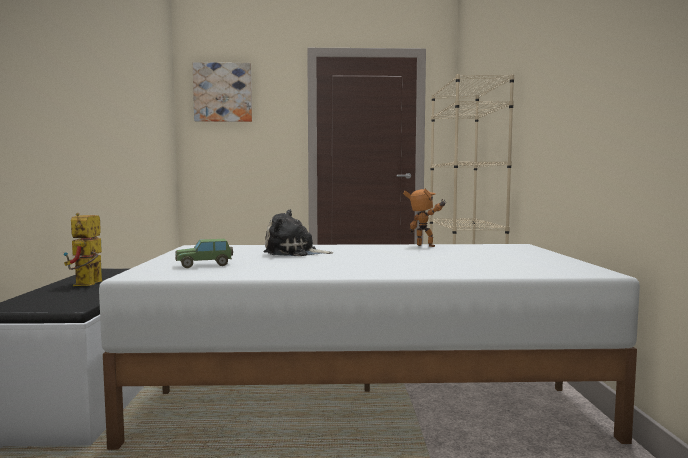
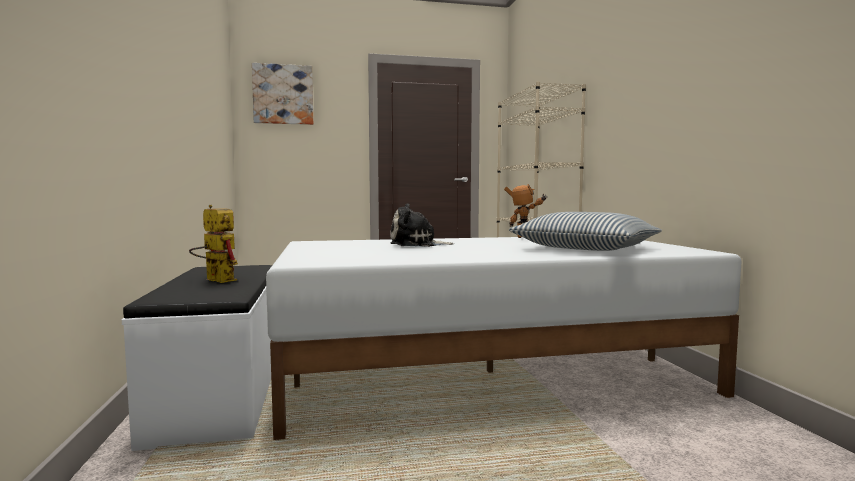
camera: 10 degrees left, 0 degrees up
(87, 285) = (215, 280): toy robot -> toy robot turned 135 degrees clockwise
(204, 265) = (350, 254): toy car -> none
(465, 263) = (585, 248): none -> pillow

